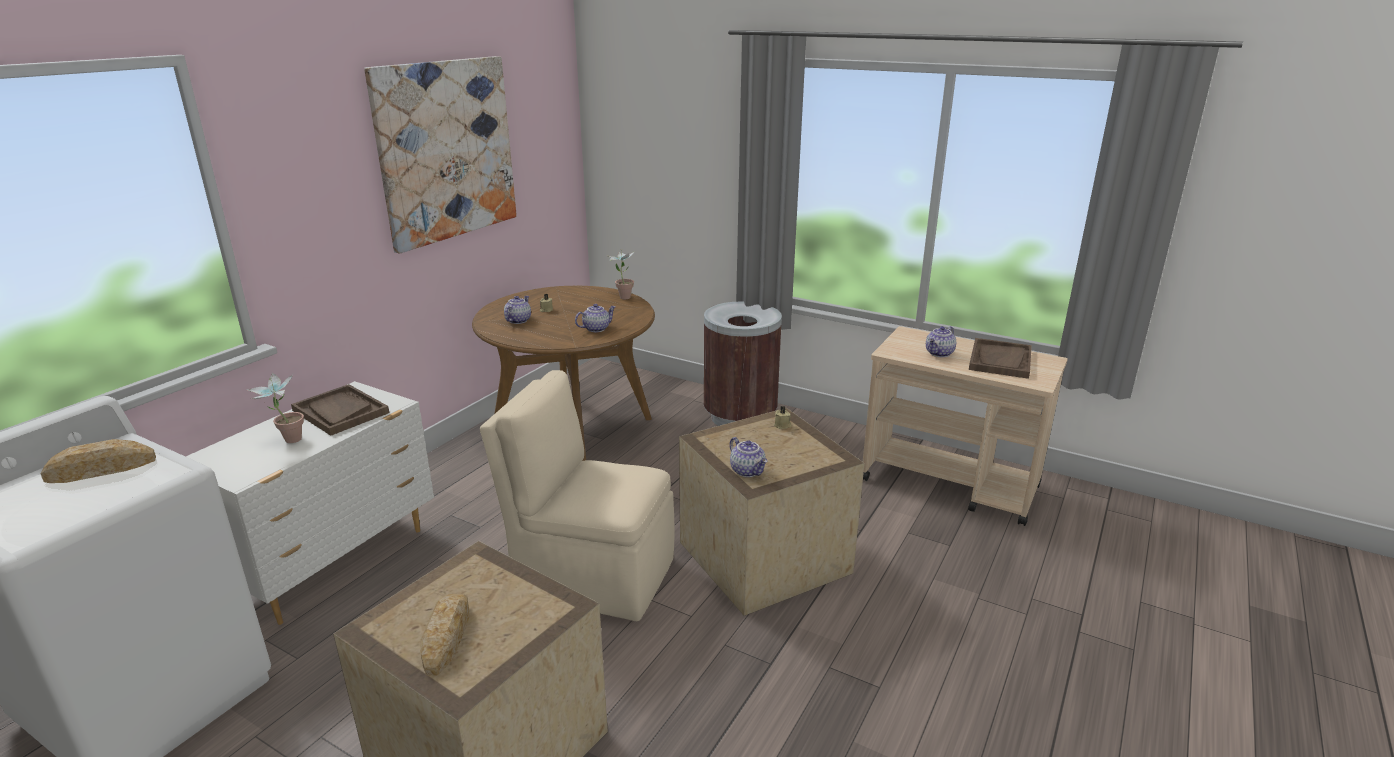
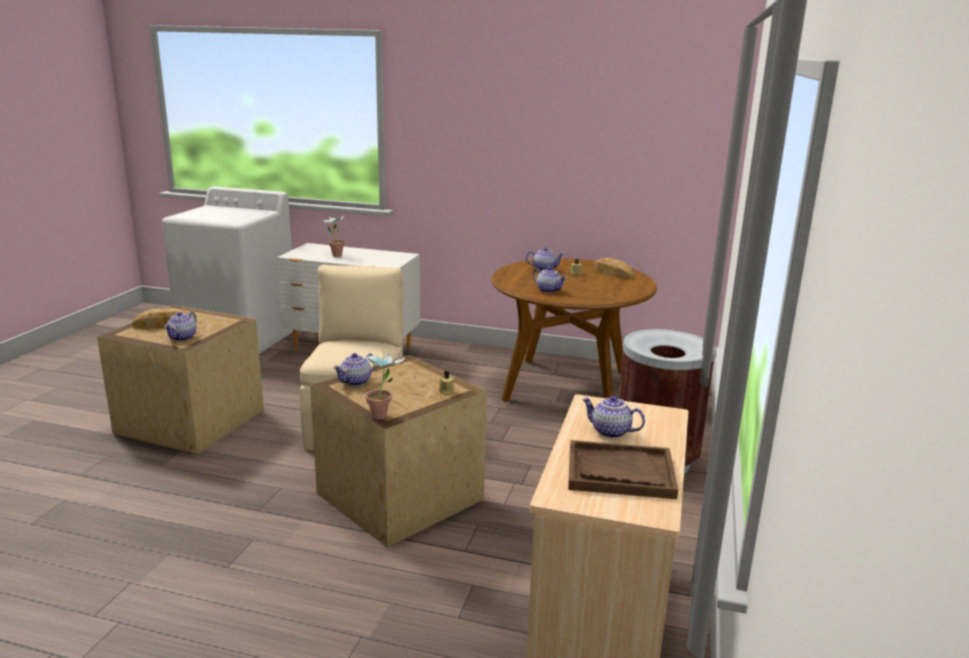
camera: 75 degrees right, 5 degrees down
(101, 469) = (239, 213): bread -> bread (612, 273)
(340, 412) = (374, 257): brown tray -> none
(446, 150) = (561, 122): picture -> none
(528, 609) = (182, 337): none -> teapot
(623, 296) = (638, 291): potted plant -> potted plant (383, 414)

